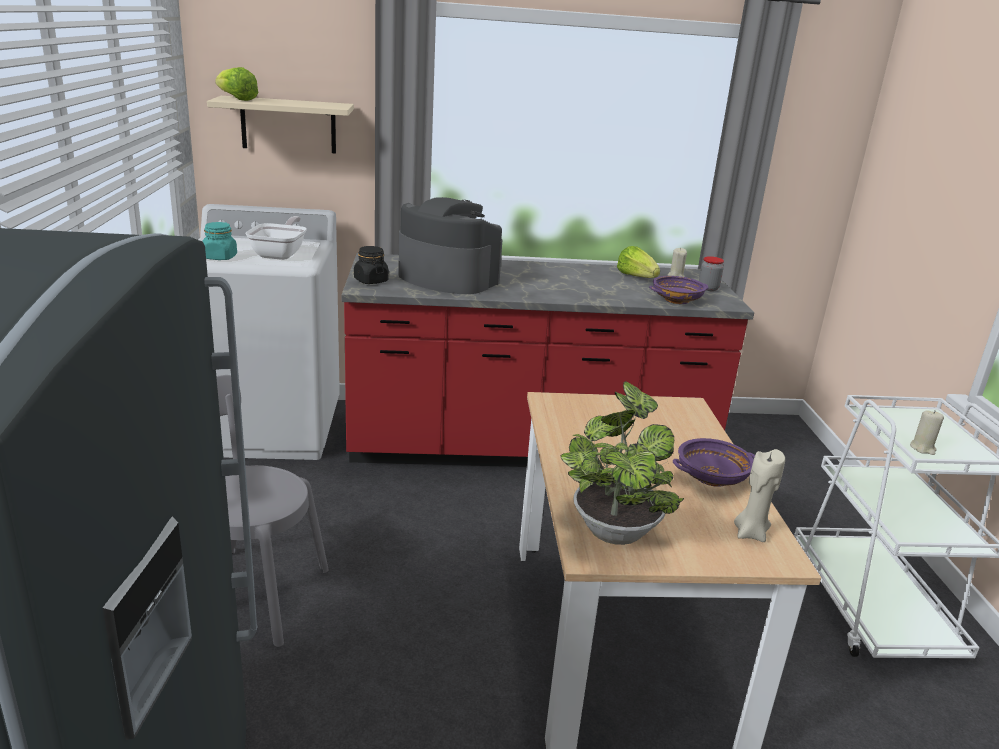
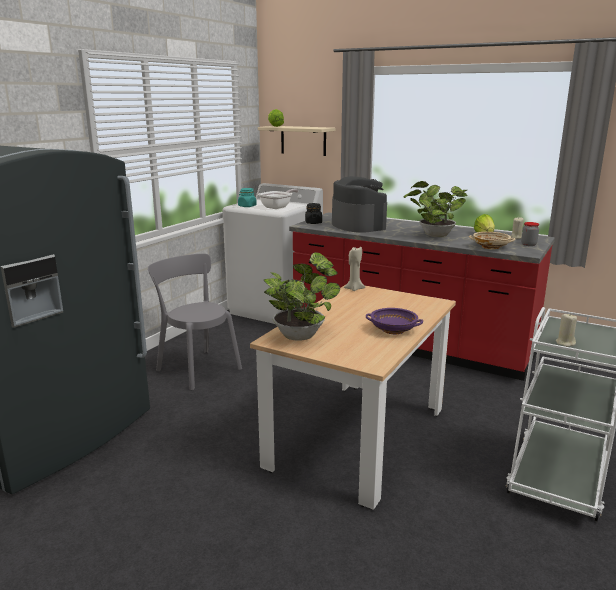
camera: 35 degrees right, 5 degrees down
(580, 287) = (434, 236): none -> potted plant
(677, 300) = (491, 247): purple bowl -> beige bowl
(750, 533) = (373, 353): beige candle -> beige candle (354, 289)

